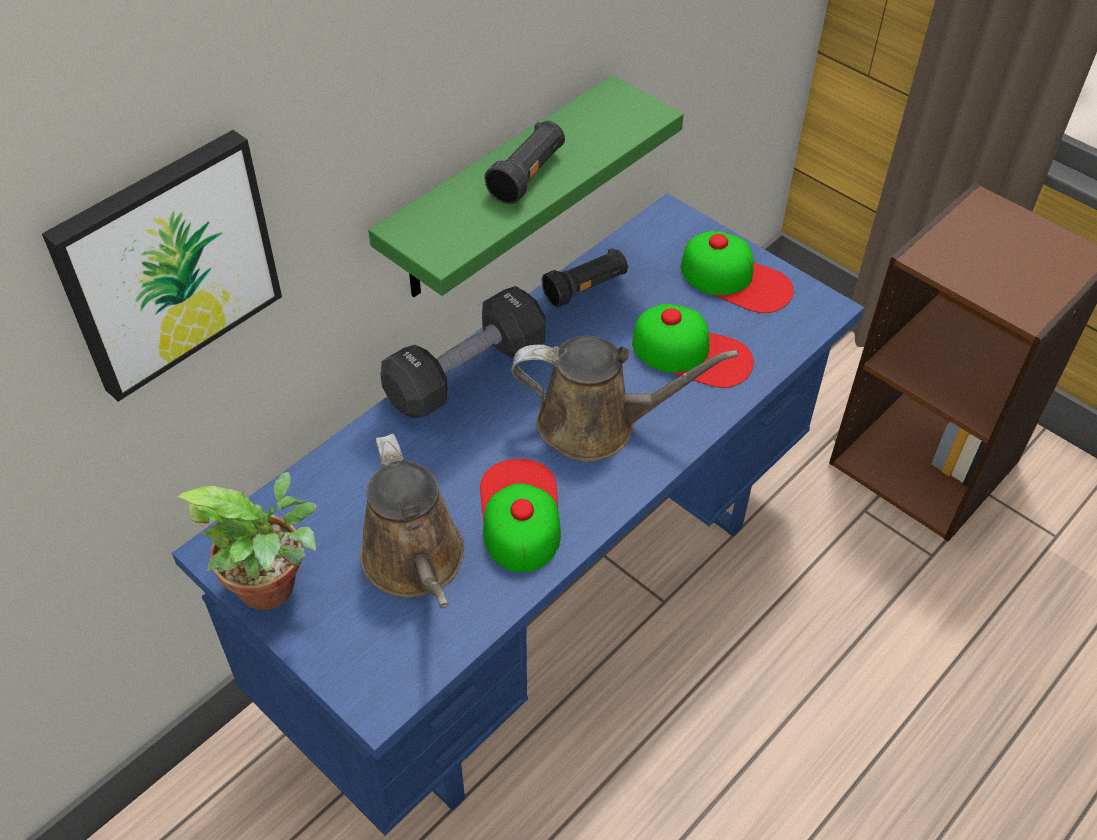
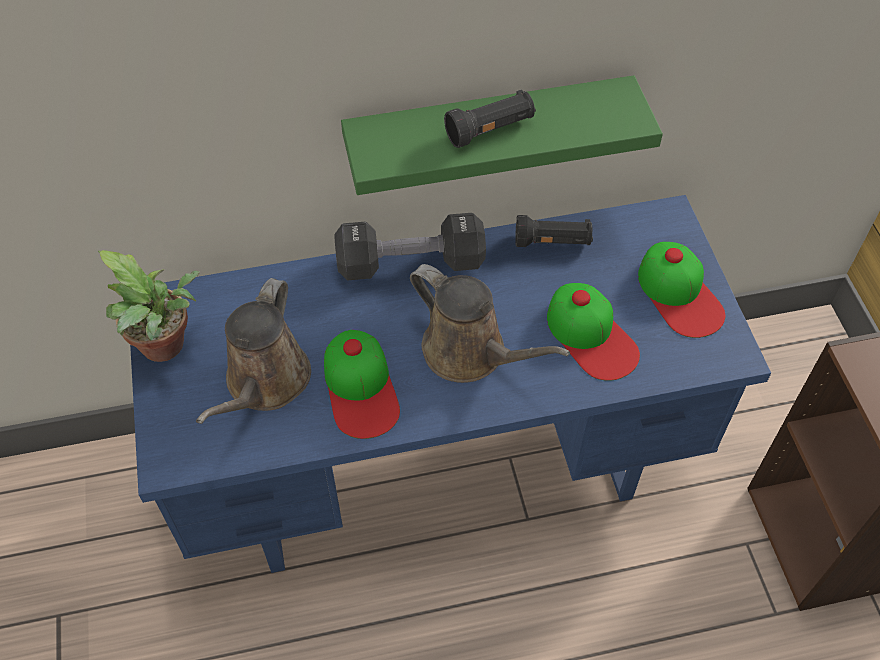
camera: 35 degrees right, 5 degrees up
(167, 263) = (141, 83): picture -> none
(519, 513) = (361, 388): cap -> cap turned 135 degrees clockwise

